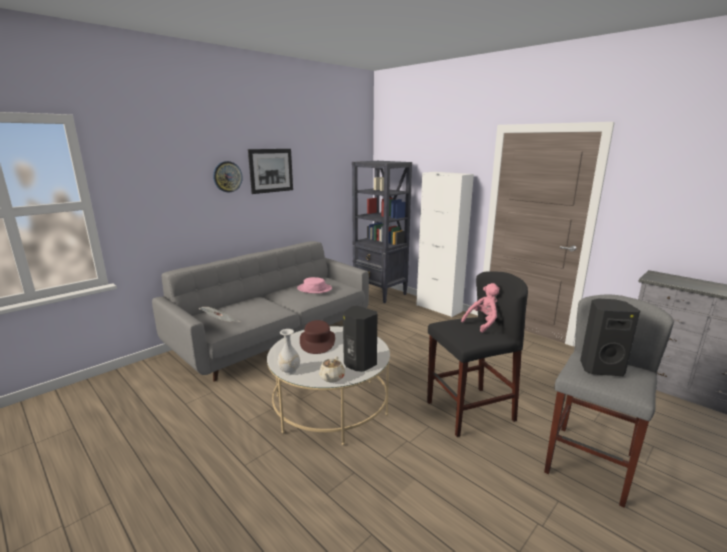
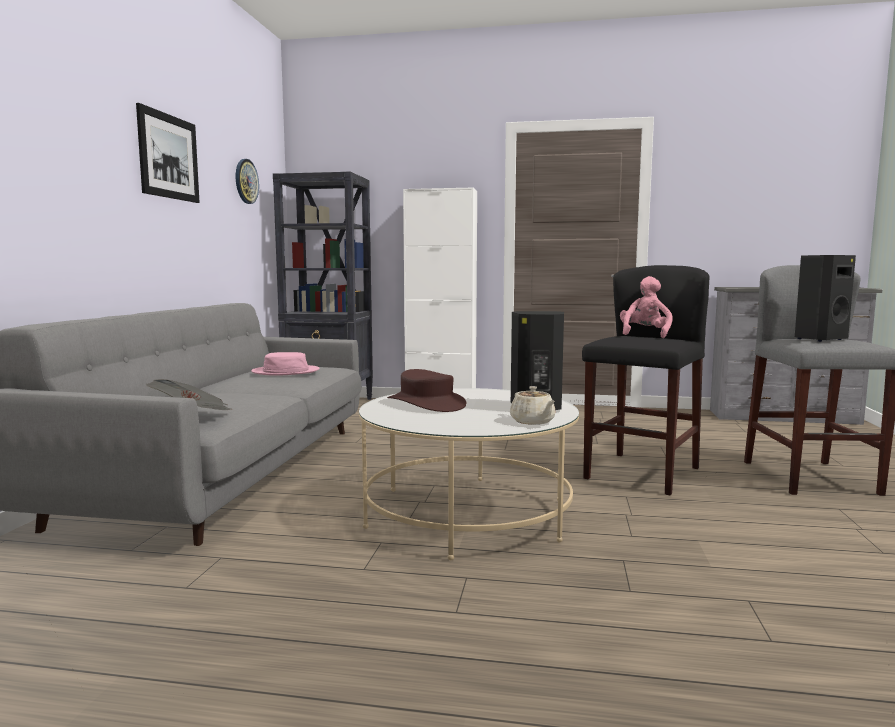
camera: 35 degrees left, 10 degrees down
(227, 176) = (106, 146): wall clock -> wall clock (246, 181)
(289, 371) = (456, 428): white vase -> none

